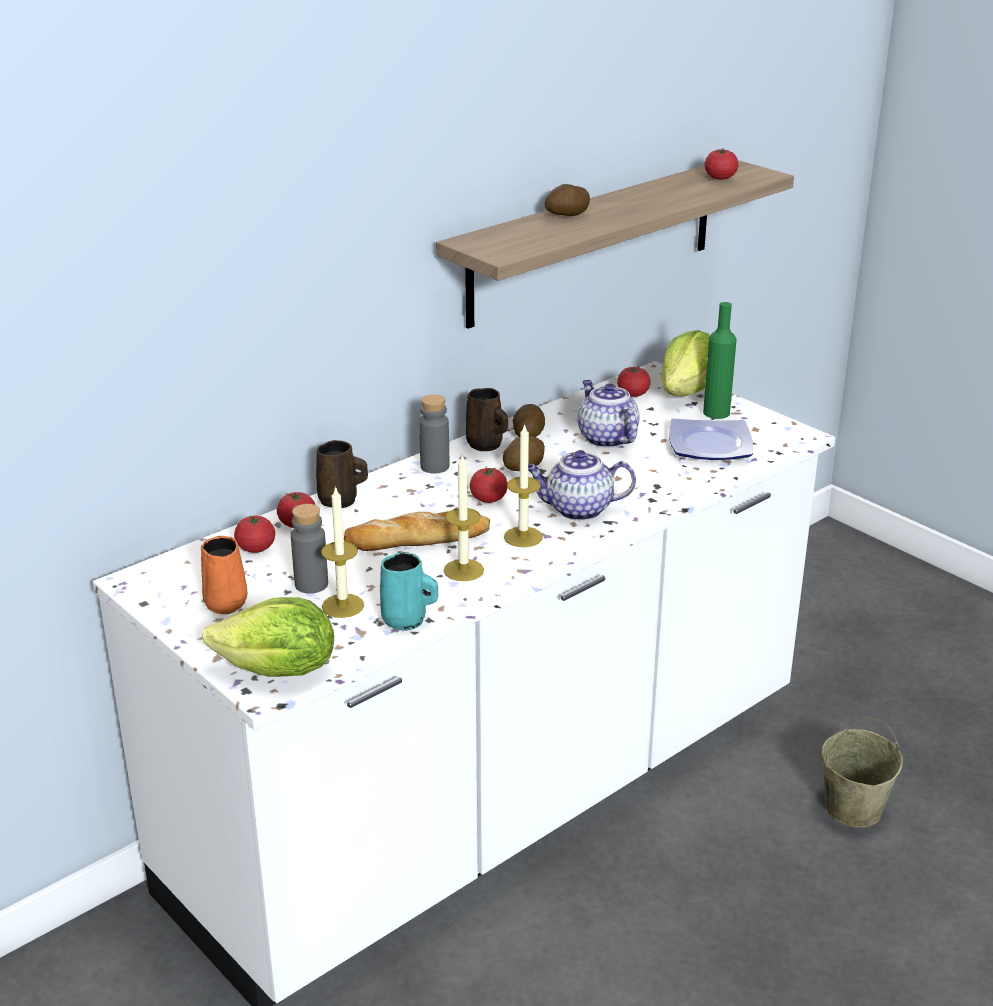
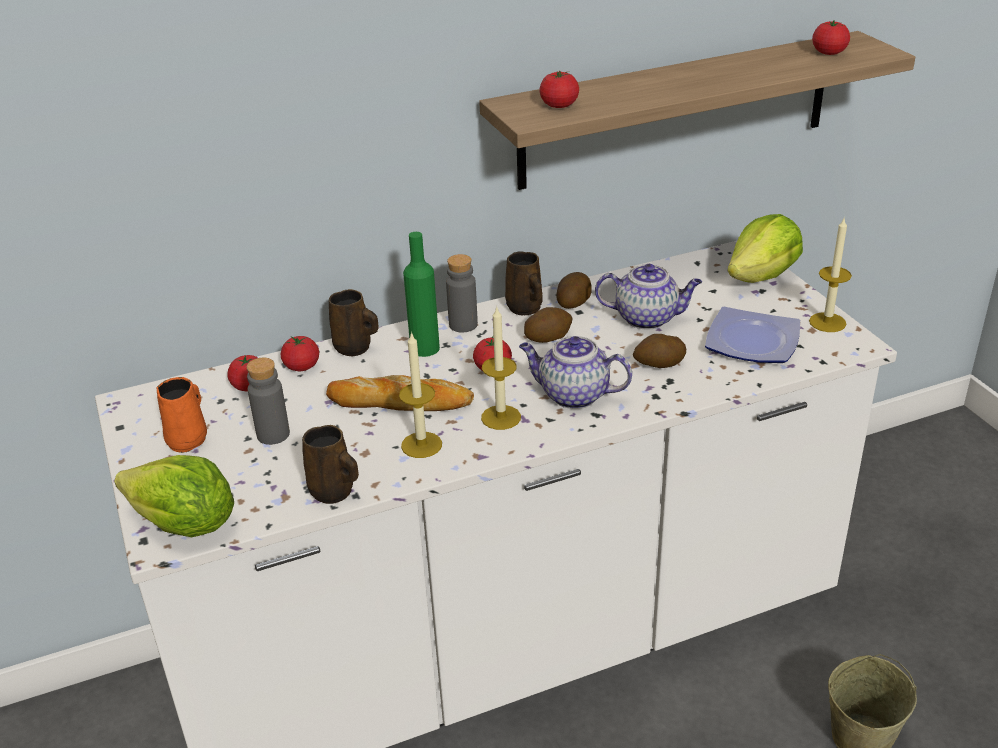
camera: 20 degrees right, 5 degrees up
(343, 606) = (286, 464): candle -> candle (827, 322)
(407, 621) = (334, 492): turquoise mug -> brown mug
(566, 215) = (632, 82): potato -> potato (659, 365)
(606, 438) = (648, 318): teapot -> teapot turned 105 degrees clockwise
(633, 394) = (703, 272): tomato -> tomato (559, 105)
(716, 413) = (779, 305): green bottle -> green bottle (425, 348)

